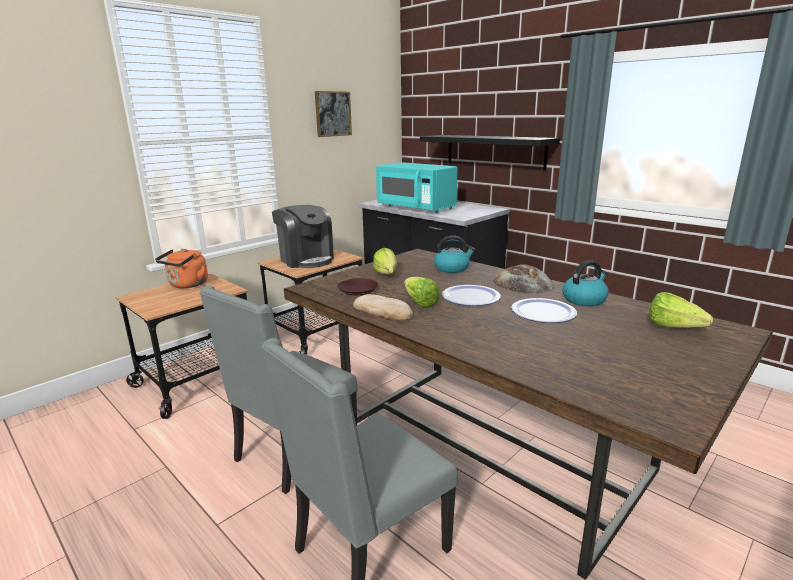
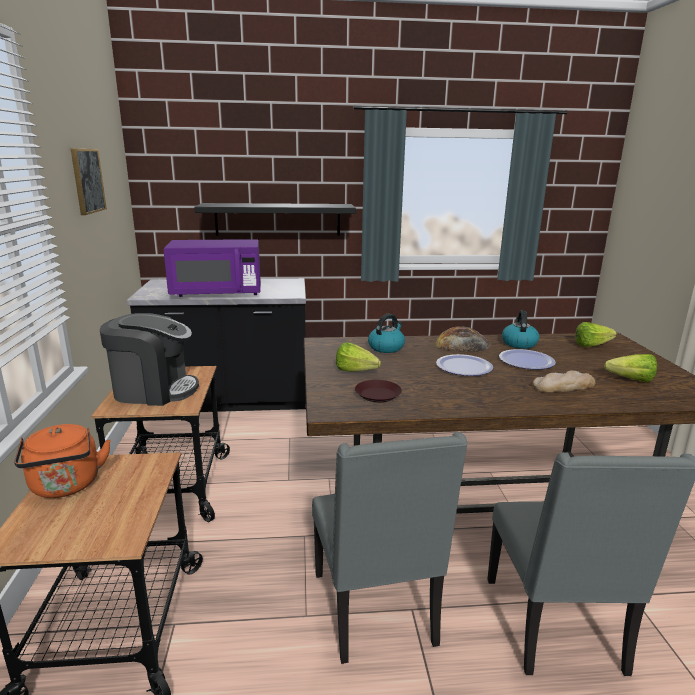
camera: 50 degrees left, 0 degrees up
(383, 311) = (450, 404): bread -> bread (563, 386)
(416, 208) = (217, 293): turquoise microwave -> purple microwave
(418, 302) = (447, 385): lettuce -> lettuce (626, 379)

